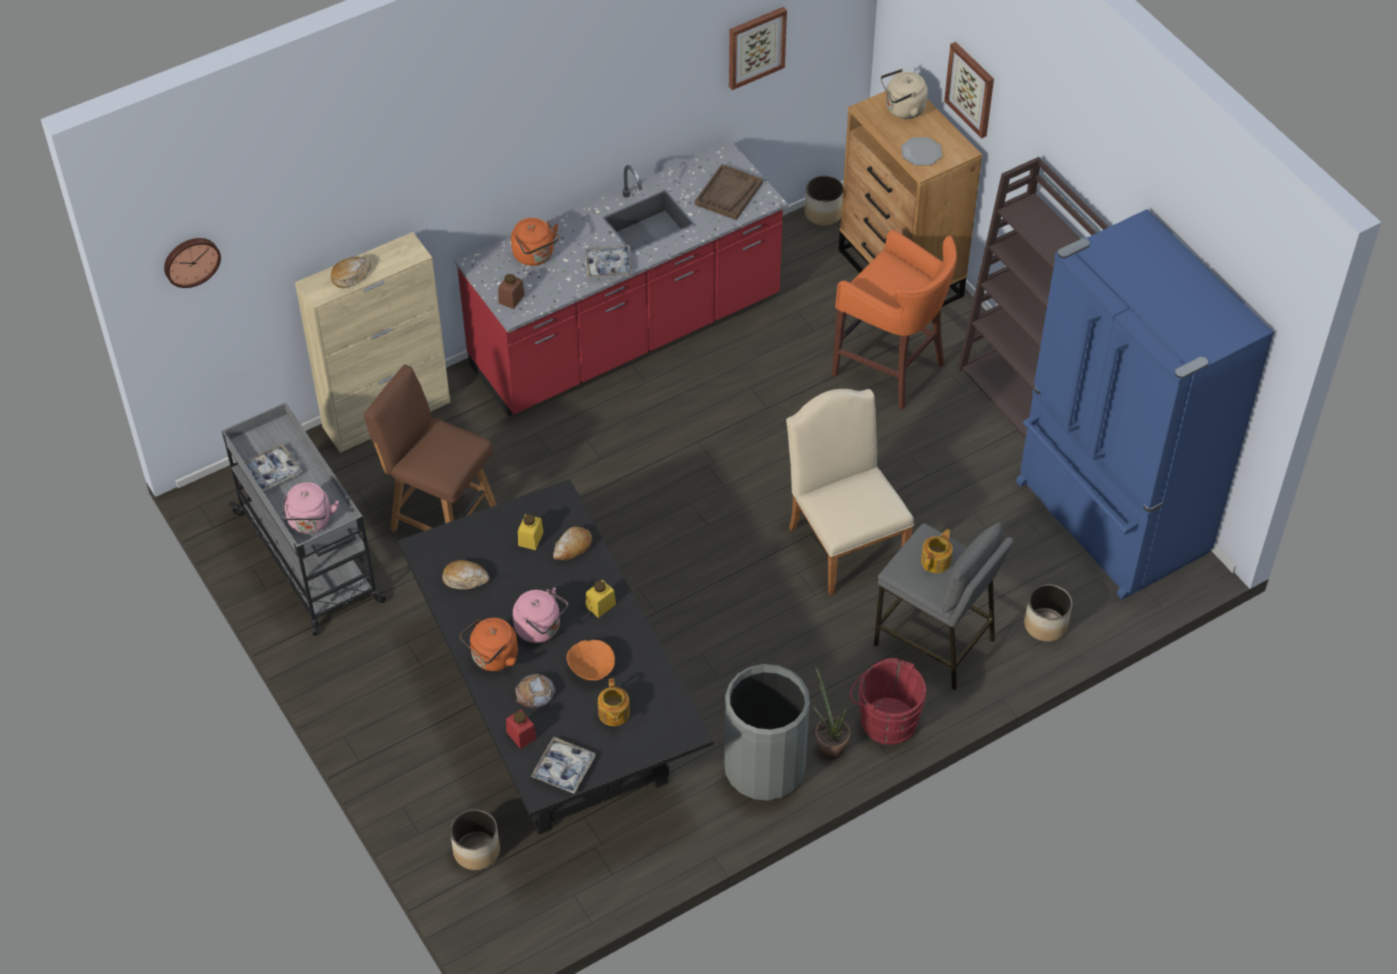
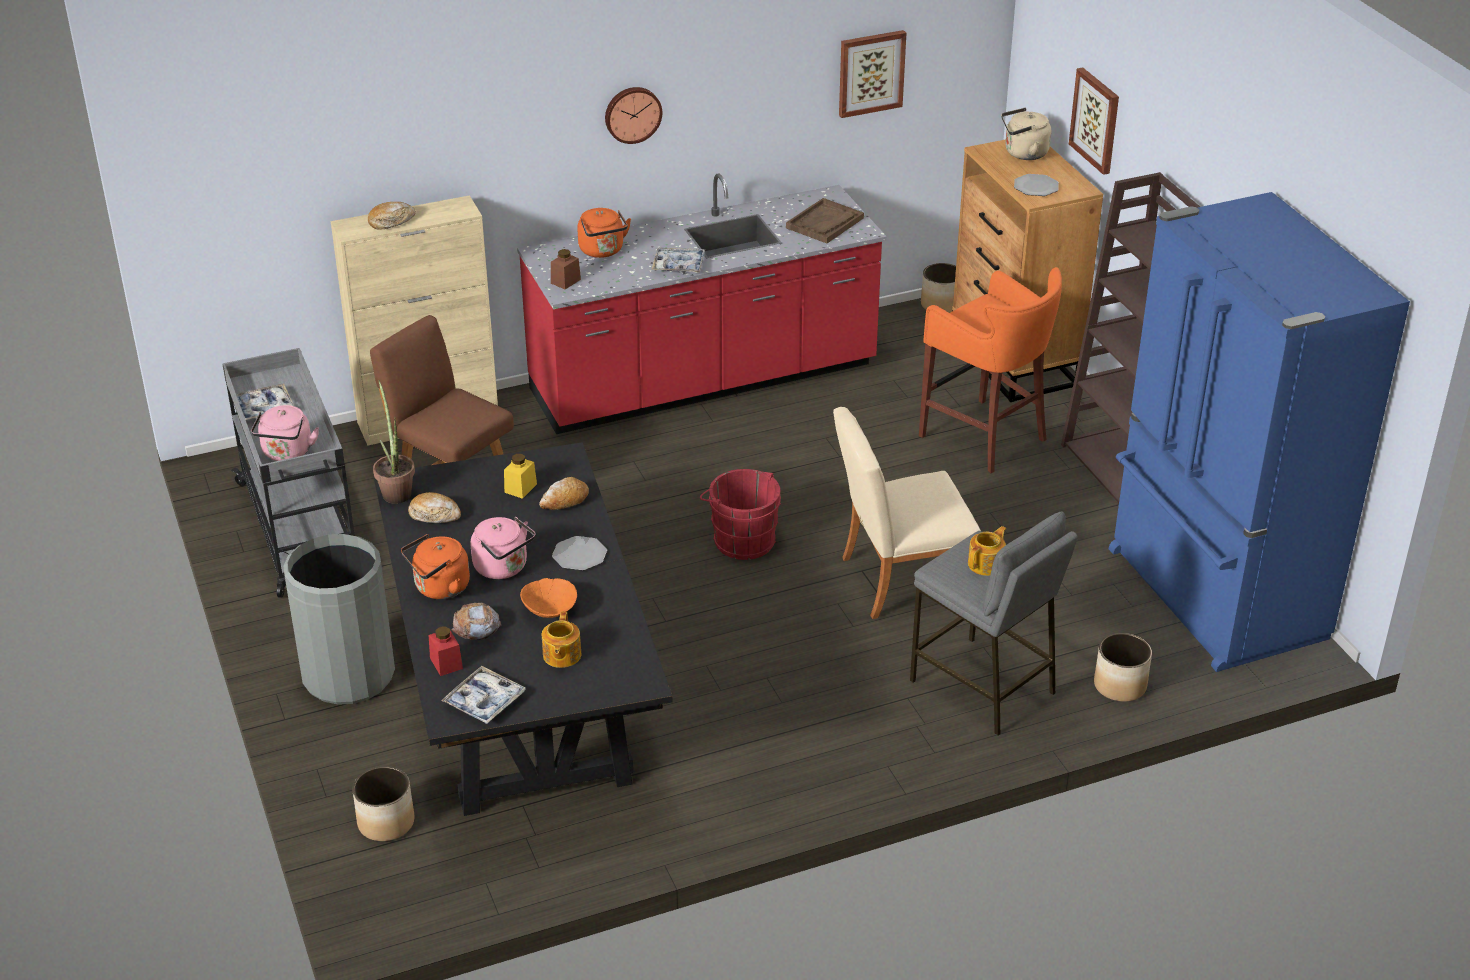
camera: 10 degrees right, 15 degrees down
(191, 260) = (211, 159): wall clock -> wall clock (632, 114)
(600, 605) = (579, 555): yellow jar -> plate
(764, 768) = (751, 784): grey trash can -> grey trash can (349, 675)
(828, 744) = (833, 770): potted plant -> potted plant (396, 491)
(844, 540) = (898, 580): beige chair -> beige chair turned 90 degrees counterclockwise
(885, 719) = (908, 754): red bucket -> red bucket (741, 539)

